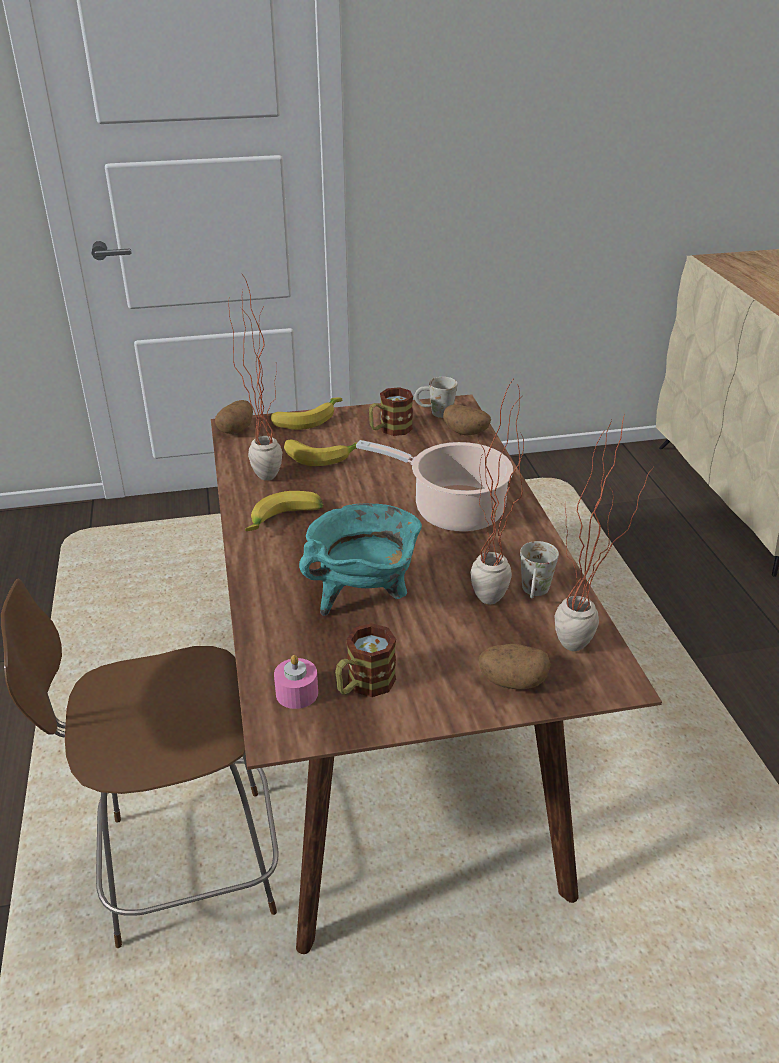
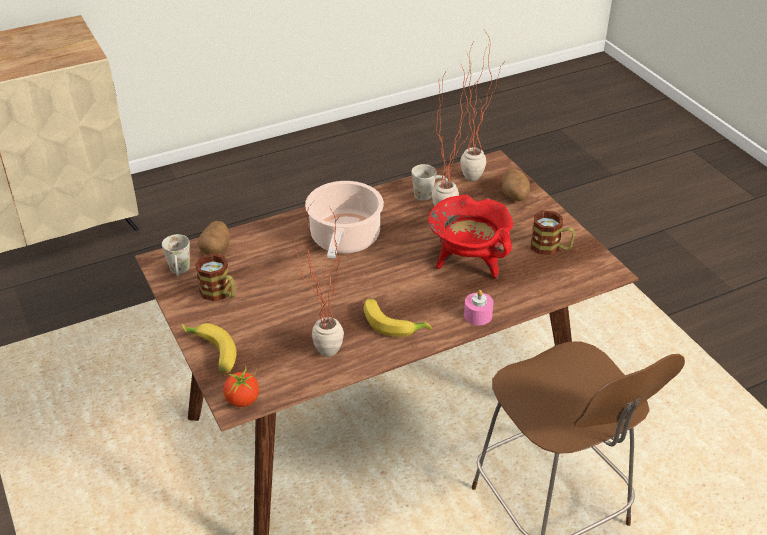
camera: 105 degrees left, 5 degrees up
(236, 429) = (242, 400): potato -> tomato
(297, 693) = (574, 272): pink candle -> pink candle (478, 315)
(321, 456) = (281, 326): banana -> none
(364, 597) = (468, 263): turquoise cooking pot -> red cooking pot

